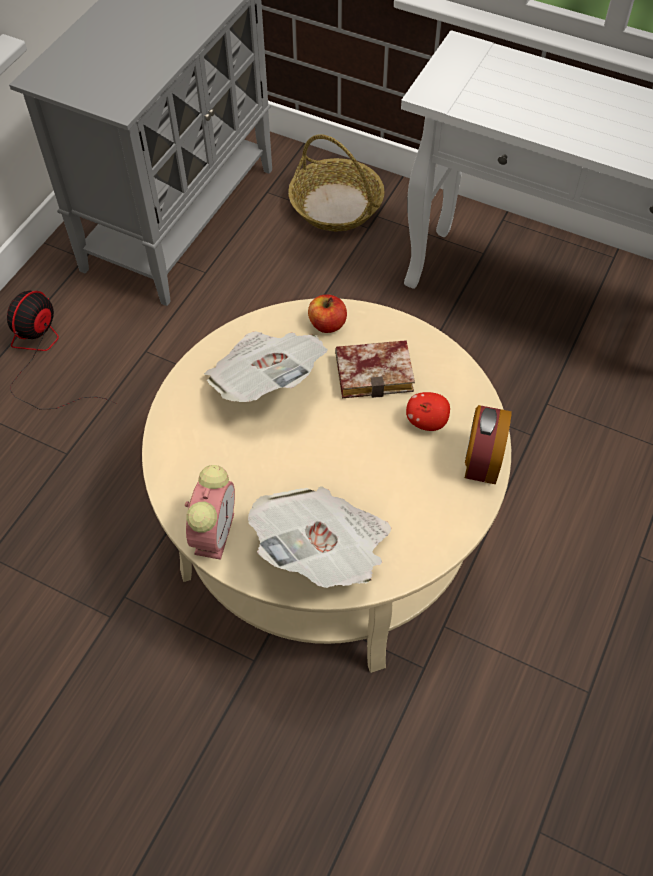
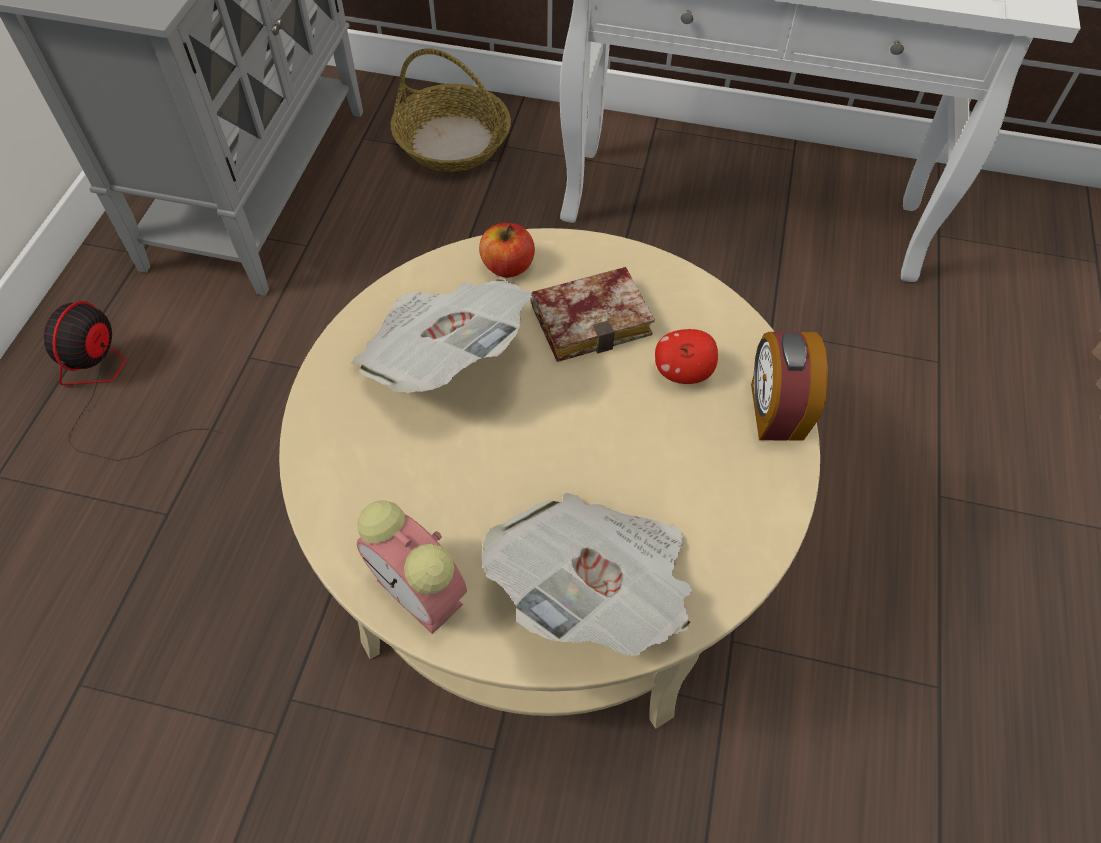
camera: 15 degrees left, 0 degrees up
(214, 531) = (423, 594): alarm clock -> alarm clock turned 135 degrees clockwise

